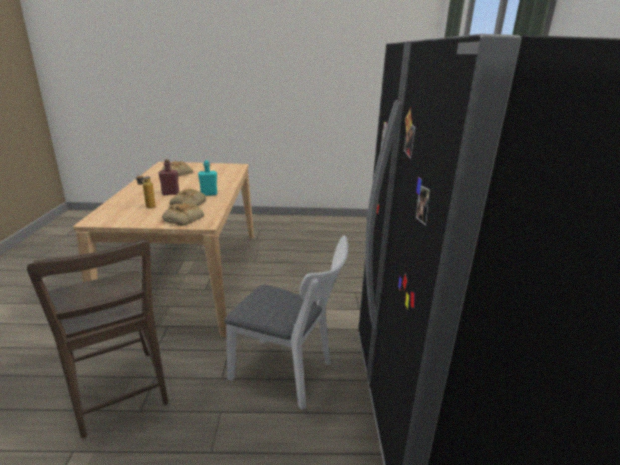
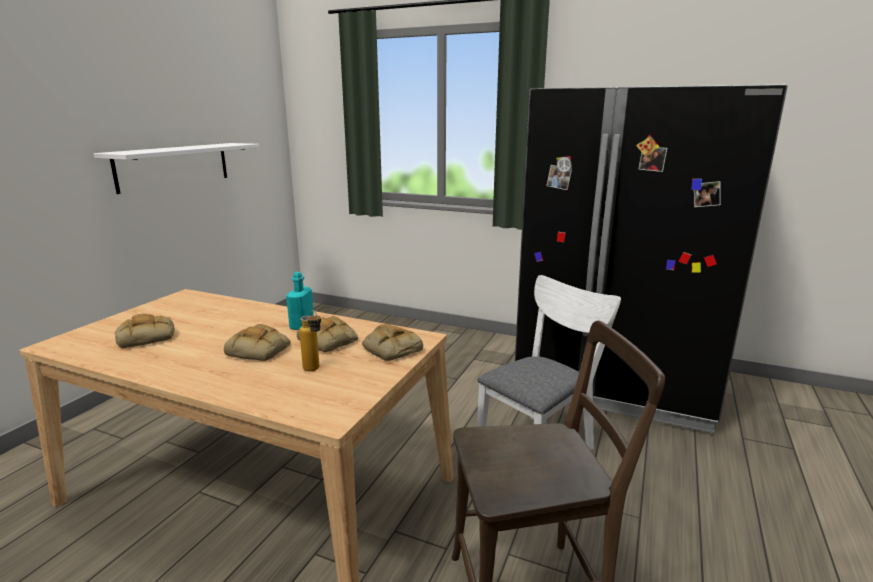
camera: 65 degrees left, 5 degrees down
(170, 193) = (260, 350): red bottle -> bread
(312, 95) = (174, 166): none -> white shelf

